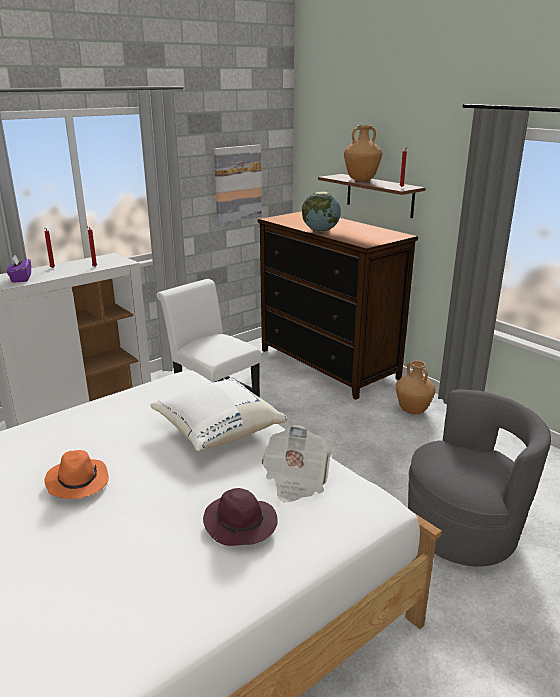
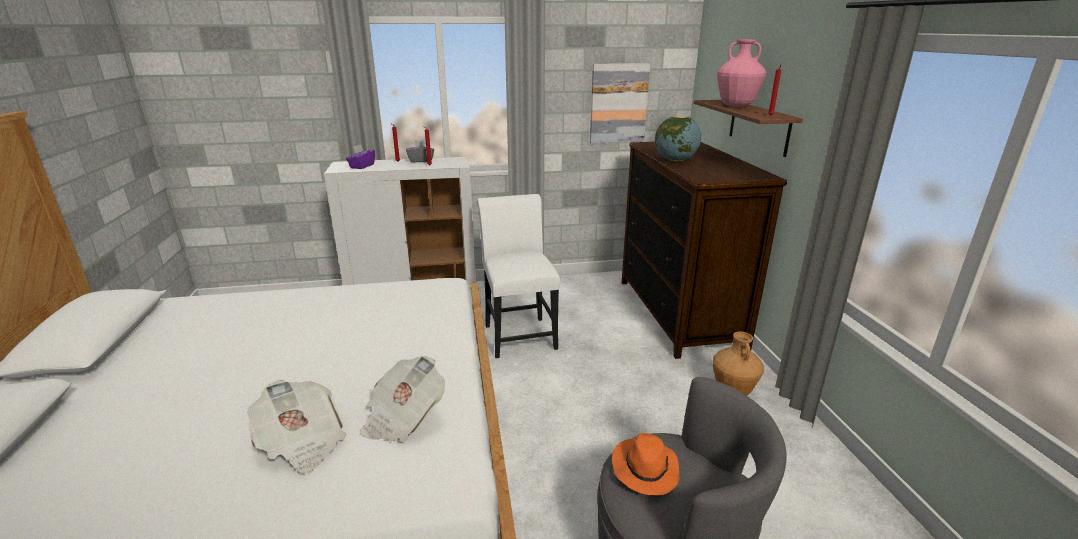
camera: 30 degrees right, 0 degrees up
(77, 263) = (421, 160): none -> grey tissue box
(77, 482) = (248, 350): orange hat -> orange hat (645, 468)
(217, 430) = (408, 341): white pillow -> none
(241, 524) = (302, 443): purple hat -> newspaper
(361, 180) = (736, 106): brown vase -> pink vase

